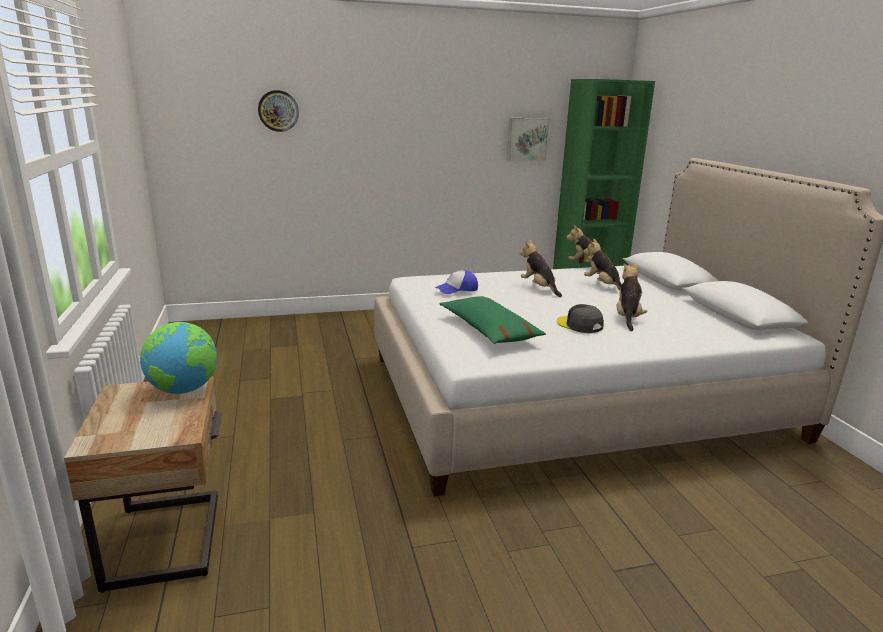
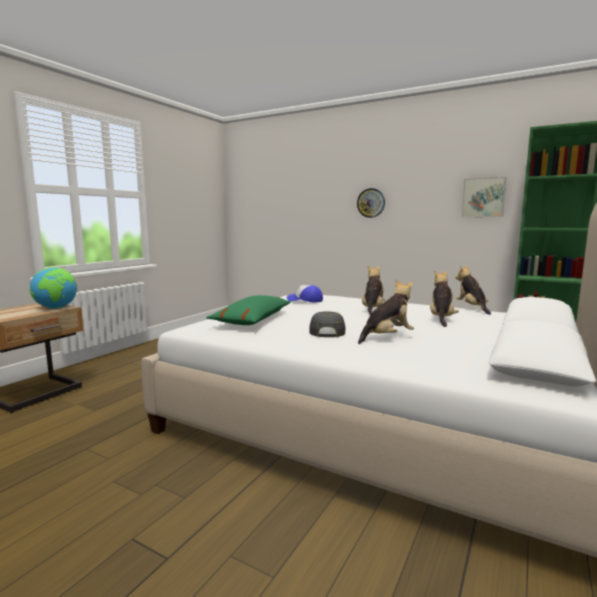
camera: 45 degrees right, 10 degrees down
(278, 111) = (291, 185): wall clock -> wall clock (371, 203)

